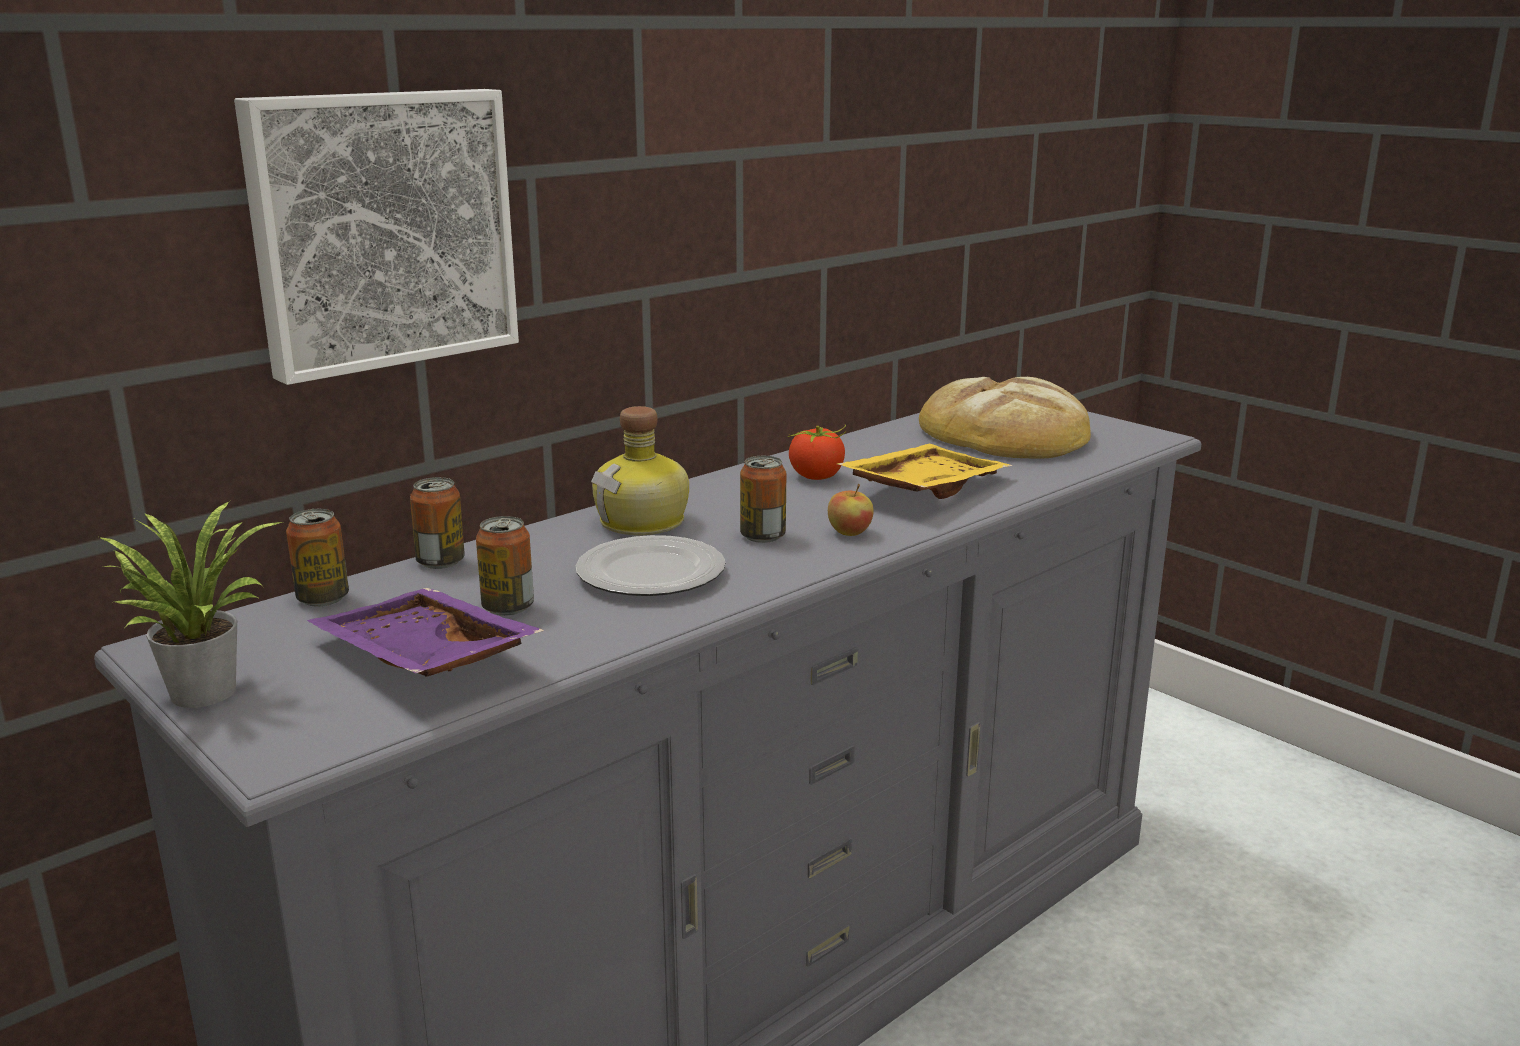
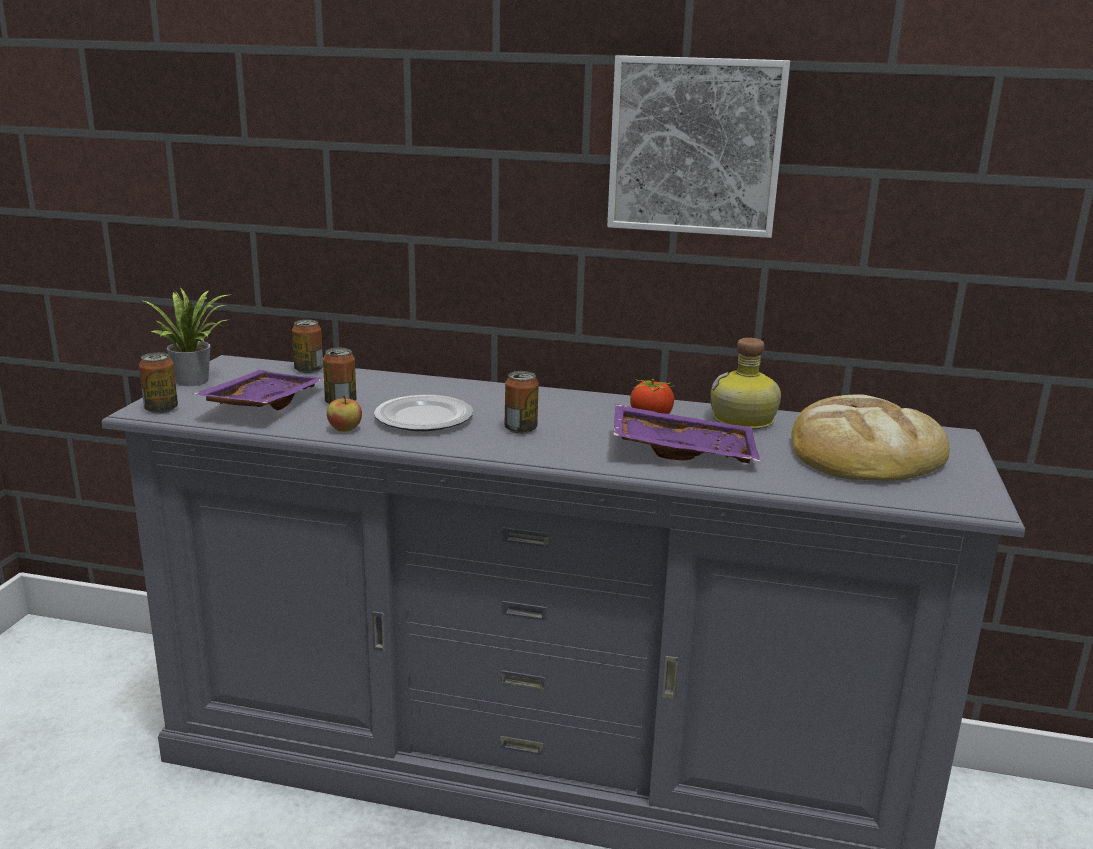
camera: 55 degrees right, 0 degrees up
(381, 229) = (387, 175): picture -> picture (696, 146)
(441, 562) = (380, 376): can -> can (161, 409)
(645, 522) = (498, 399): bottle -> bottle (744, 421)
(849, 533) = (563, 448): apple -> apple (345, 429)
(922, 488) = (683, 450): yellow tray -> purple tray

